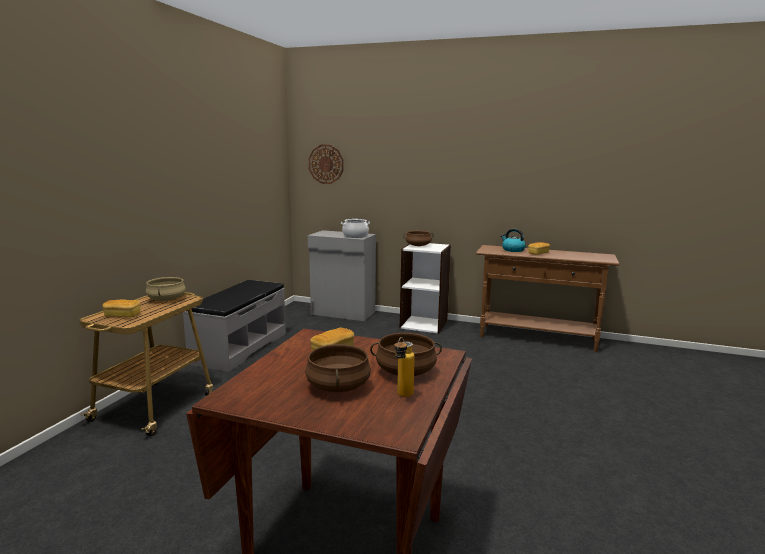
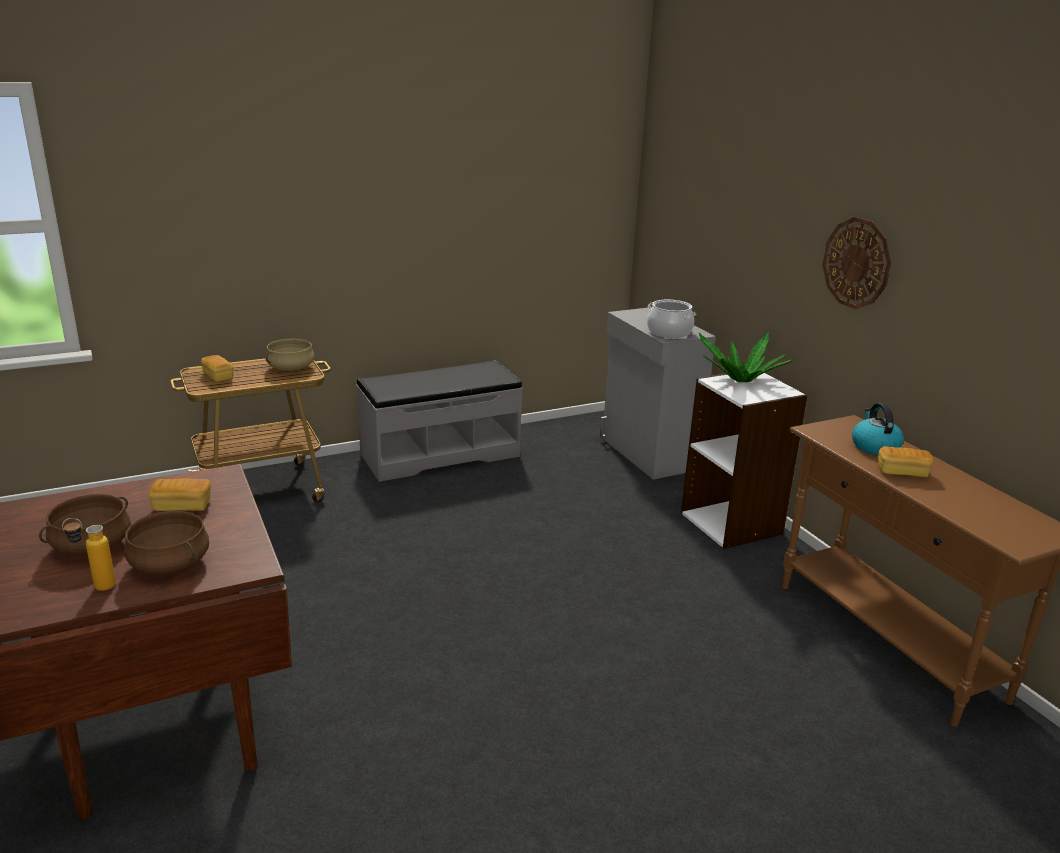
camera: 45 degrees right, 10 degrees up
(326, 164) = (676, 193): wall clock -> wall clock (856, 263)
(418, 245) = (741, 380): brown cooking pot -> potted plant

